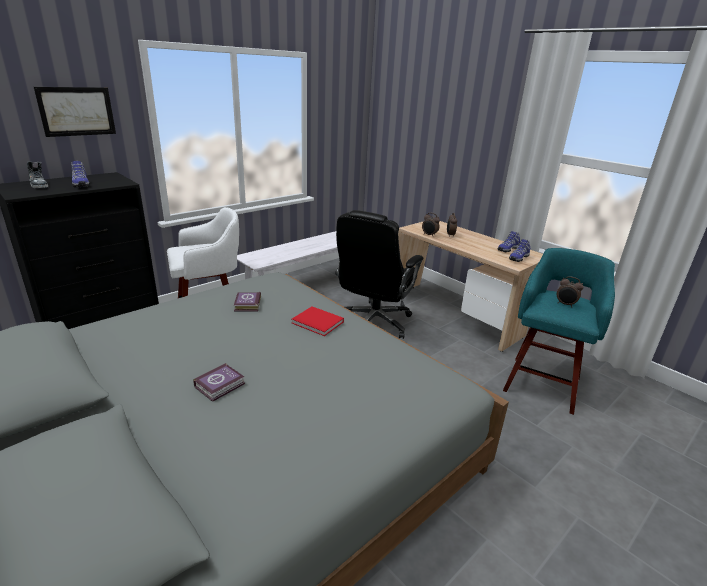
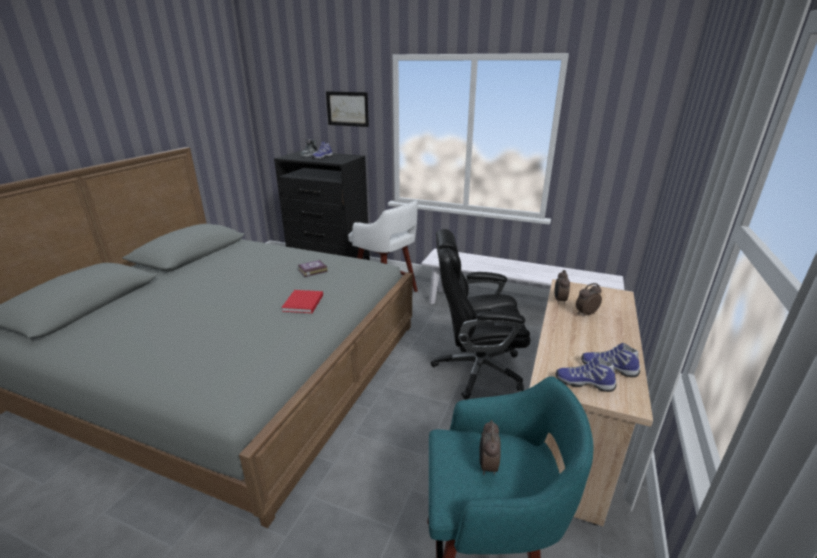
camera: 65 degrees right, 0 degrees up
(221, 385) = (196, 296): book -> none

